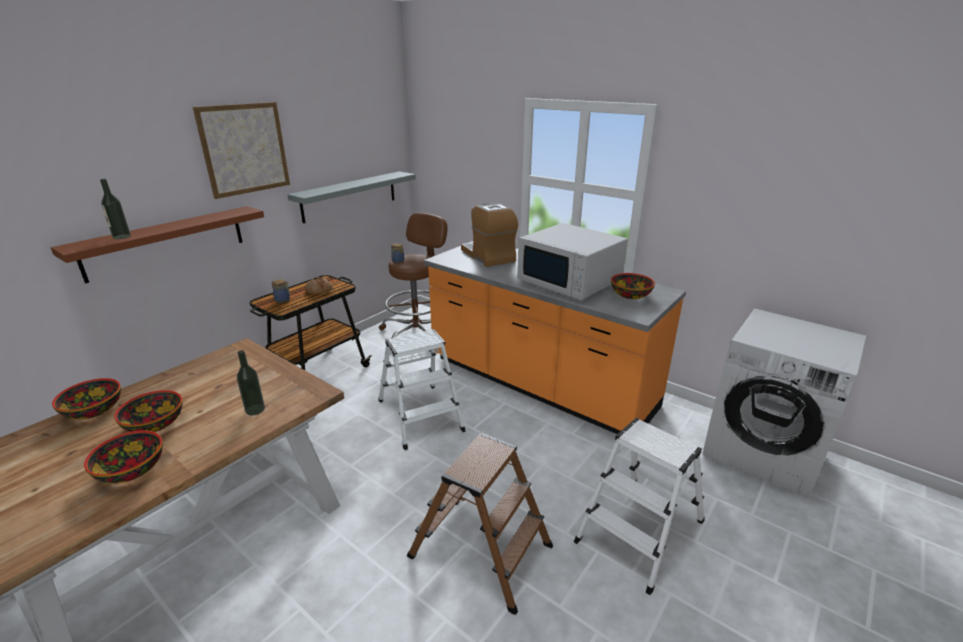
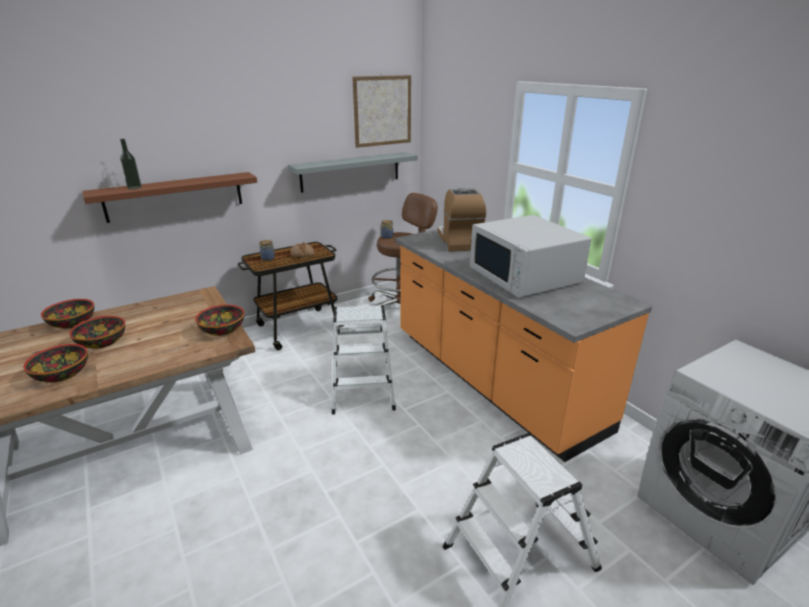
camera: 20 degrees right, 0 degrees up
(244, 148) = (250, 120): picture -> picture (382, 110)
(255, 410) = (177, 346): bottle -> none
(480, 551) = (348, 527): brown step ladder -> none
(630, 295) = (581, 300): bowl -> bowl (223, 330)

